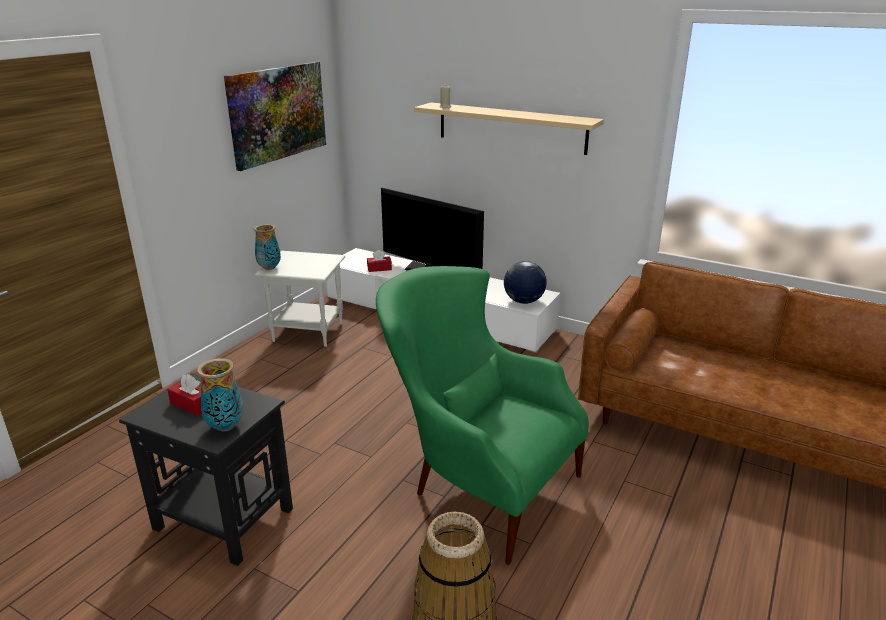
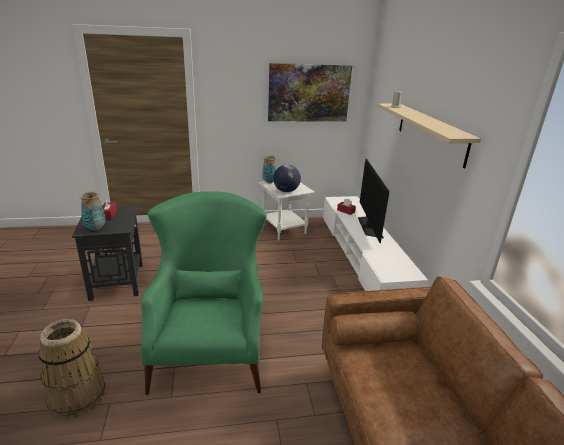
camera: 50 degrees right, 0 degrees up
(523, 301) = (389, 270): globe -> globe (286, 191)

